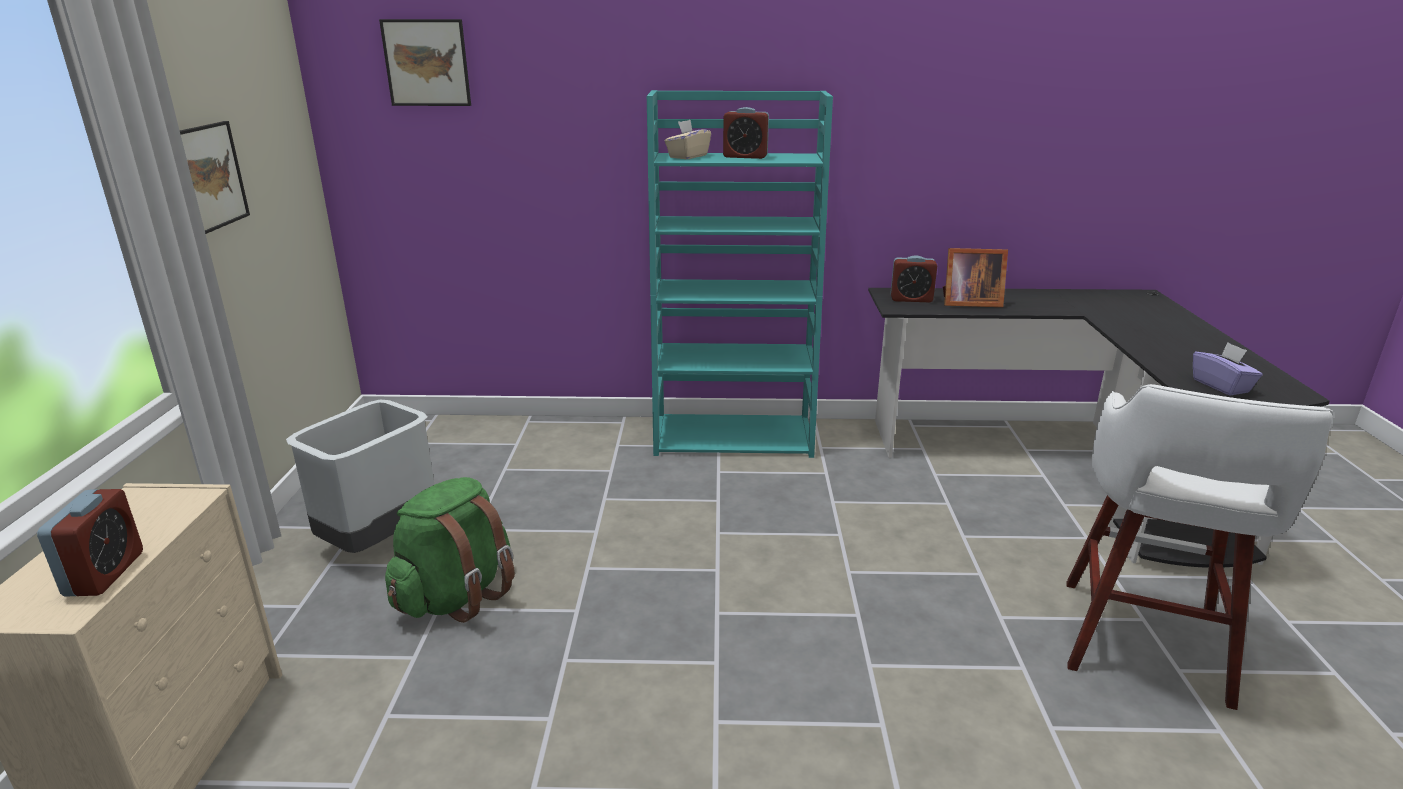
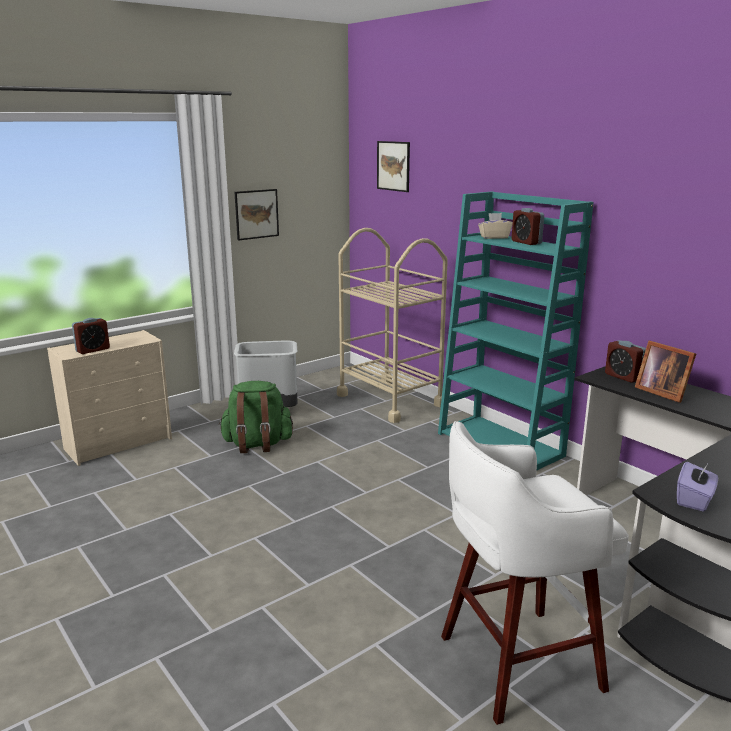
camera: 50 degrees right, 5 degrees down
(520, 440) = (390, 400): none -> beige cart

